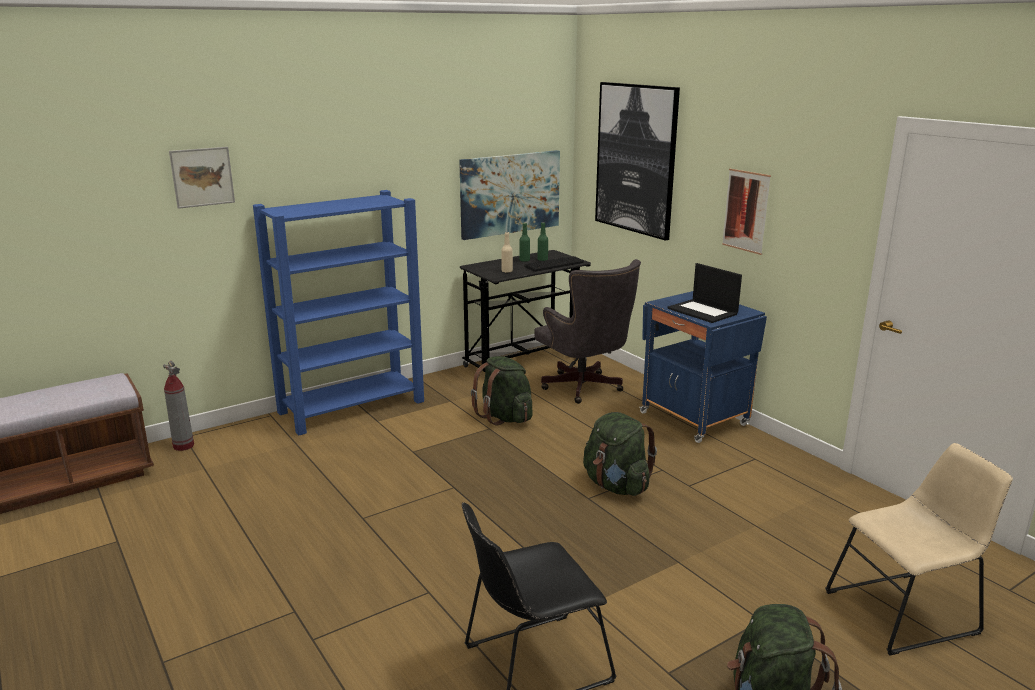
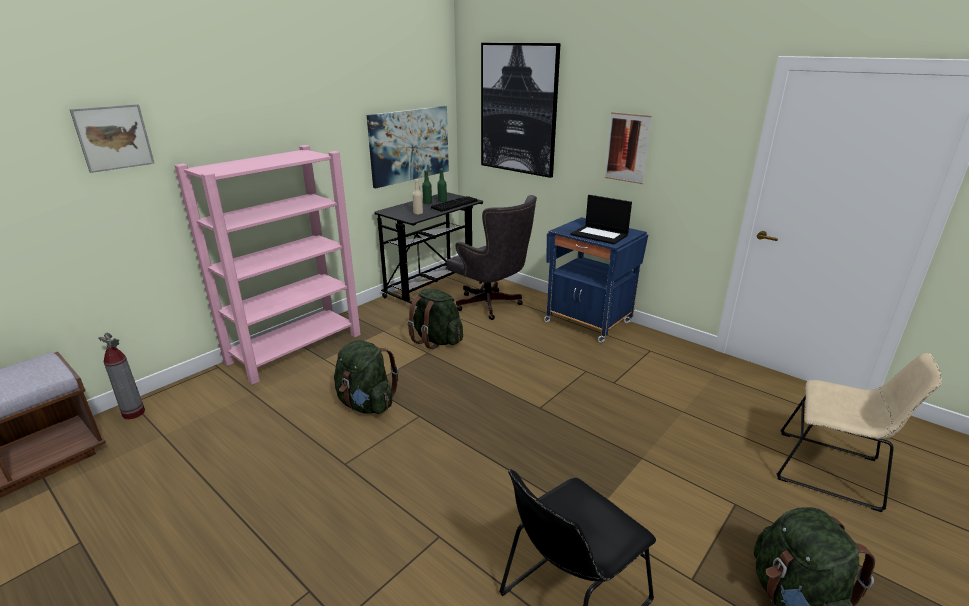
camera: 15 degrees left, 5 degrees up
(352, 407) = (295, 348): blue bookcase -> pink bookcase
(616, 486) = (557, 392): green backpack -> green backpack (366, 404)
(906, 611) = (833, 471): beige chair -> beige chair turned 60 degrees clockwise

